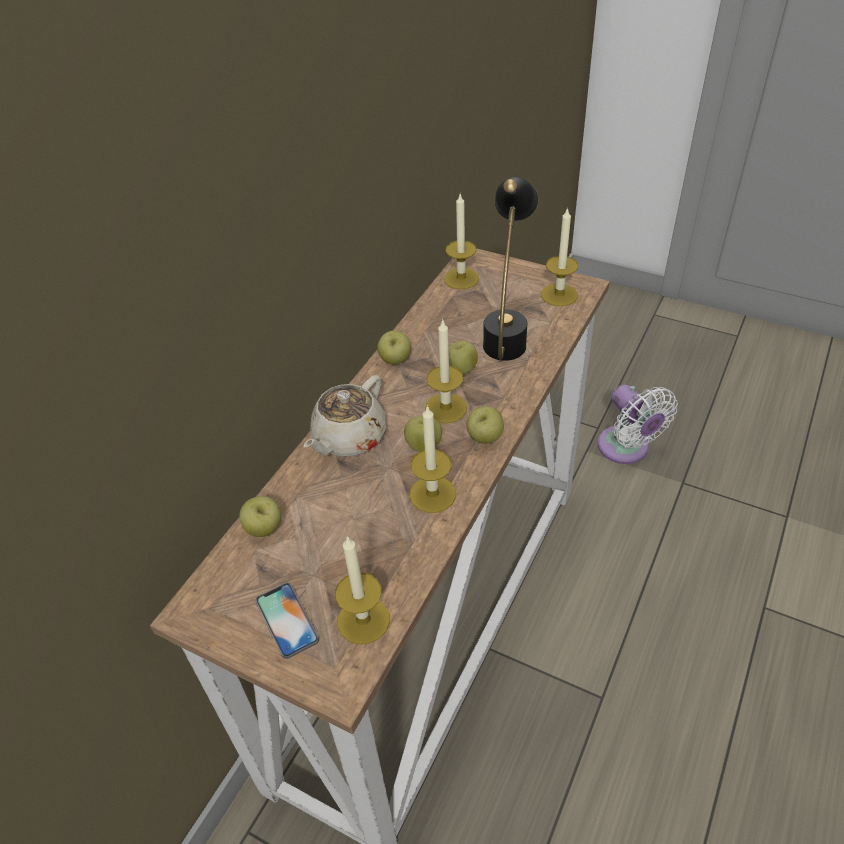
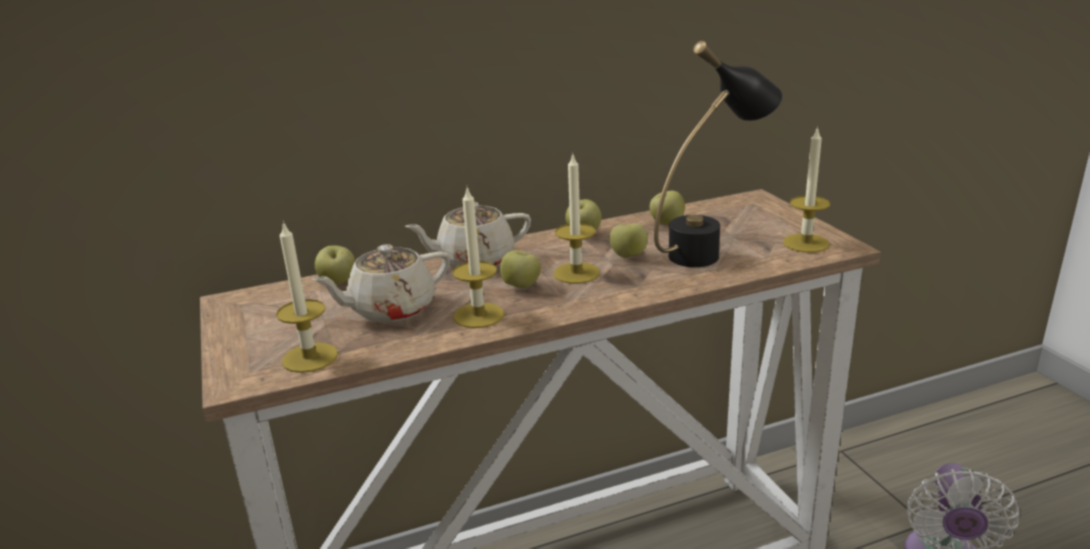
camera: 40 degrees right, 20 degrees down
(287, 620) = (268, 332): phone -> none
(355, 530) = (391, 309): none -> beige teapot
(461, 278) = (724, 206): candle -> none
(485, 438) = (578, 302): apple -> apple (666, 223)

